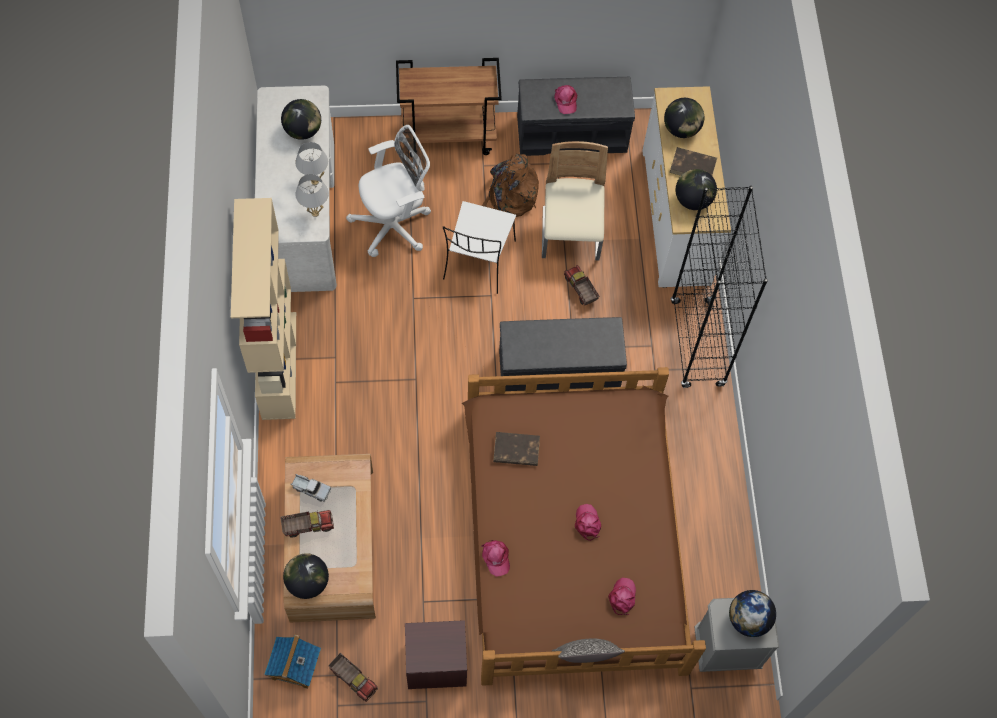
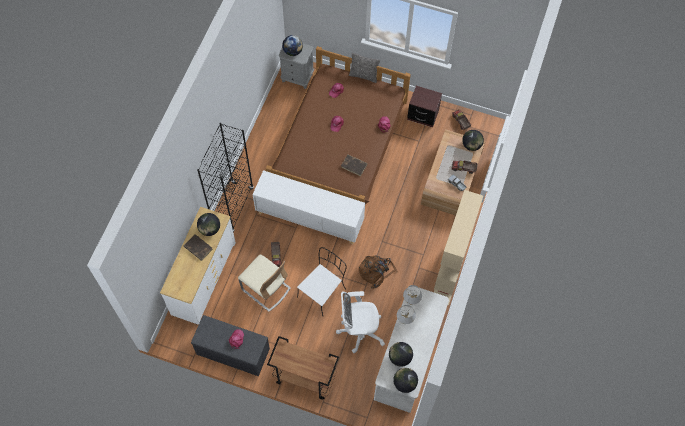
camera: 155 degrees left, 0 degrees up
(294, 666) = (484, 135): toy house -> none
(508, 198) = (289, 324): brown backpack -> brown backpack (376, 272)
(557, 373) = (310, 218): grey bench -> white cabinet
(570, 235) = (266, 289): beige chair -> beige chair turned 75 degrees counterclockwise
(681, 129) = (191, 272): globe -> globe (404, 383)

